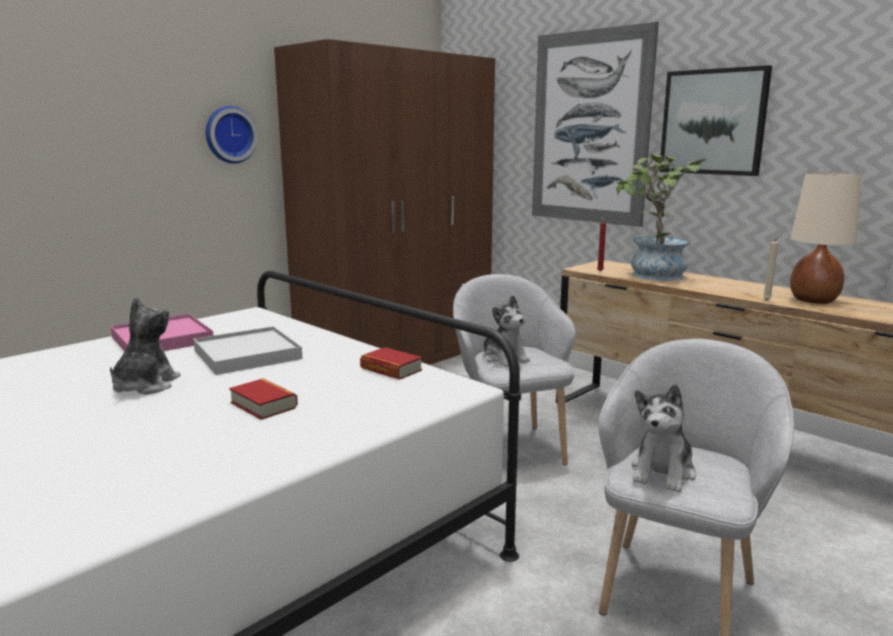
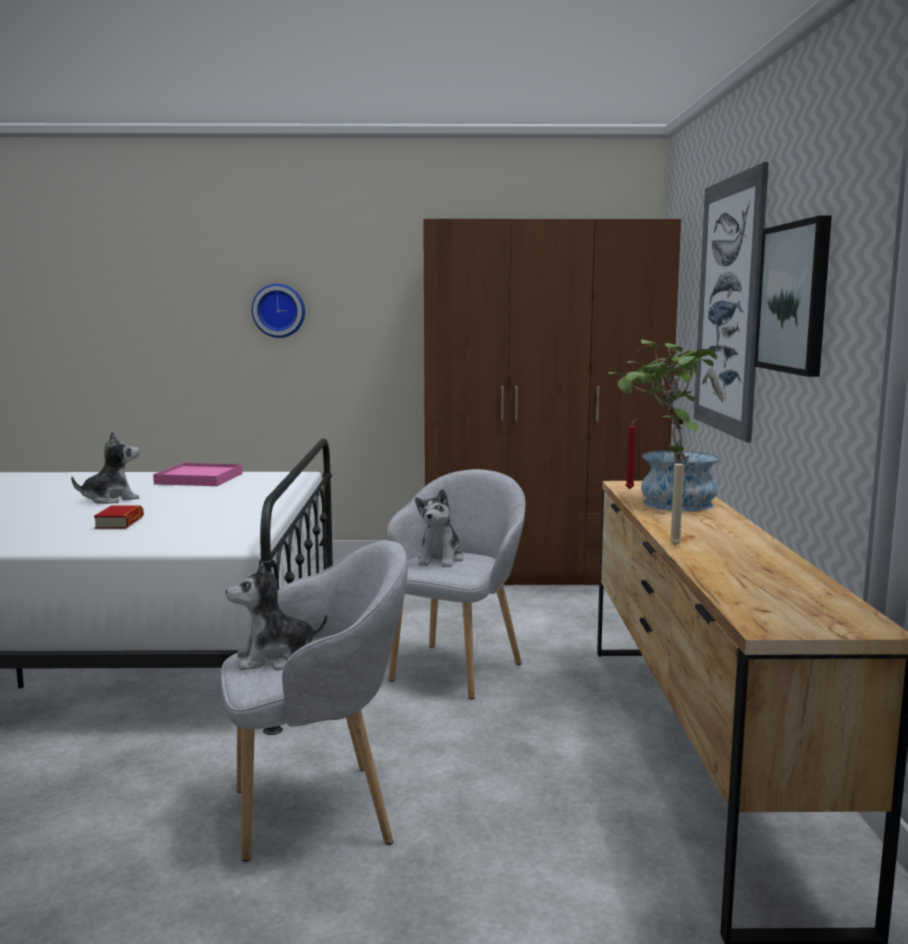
camera: 45 degrees right, 5 degrees down
(229, 134) = (374, 312): wall clock -> wall clock (279, 310)
(247, 355) = (206, 497): white tray -> none
(391, 369) = (242, 525): book -> none
(813, 300) = (735, 558): beige table lamp -> none

